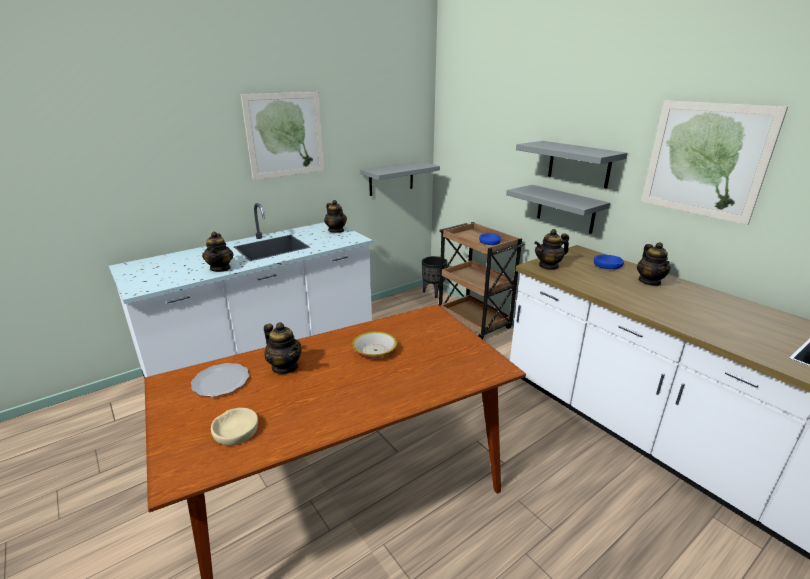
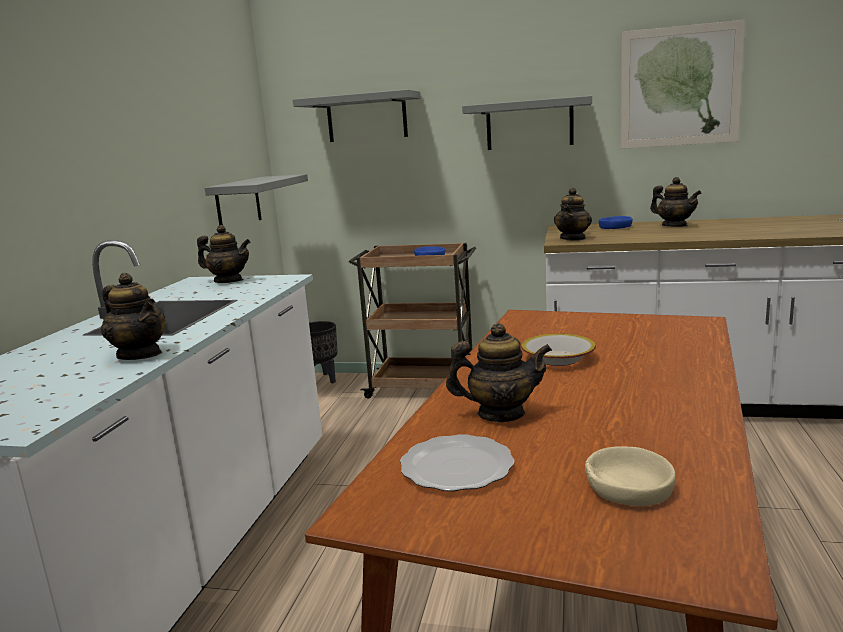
camera: 40 degrees left, 10 degrees down
(285, 135) = (107, 119): picture -> none
(566, 209) = (522, 185): grey shelf -> grey shelf (366, 117)

